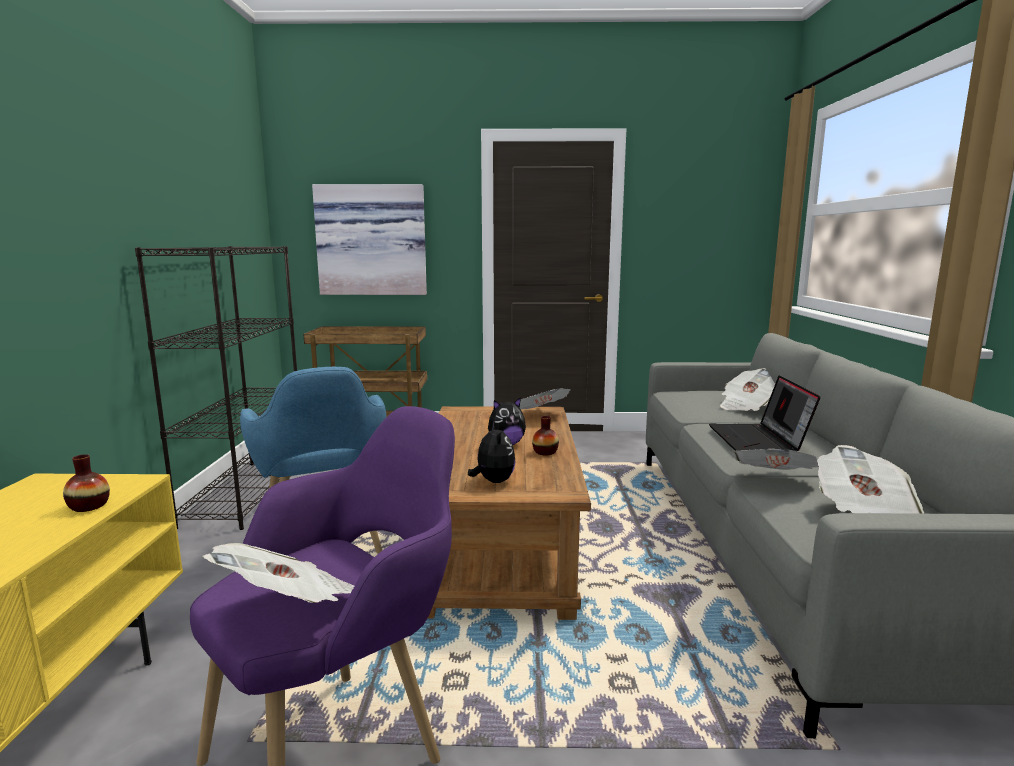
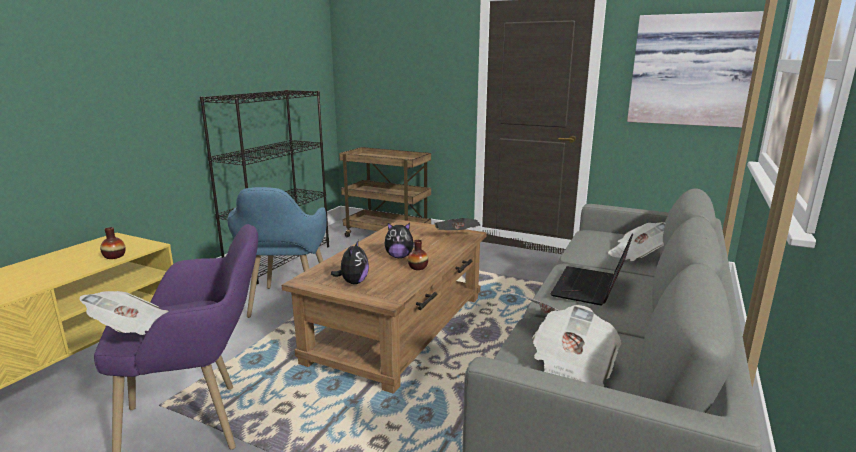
camera: 25 degrees right, 5 degrees up
(372, 240) = (398, 83): picture -> picture (690, 70)

